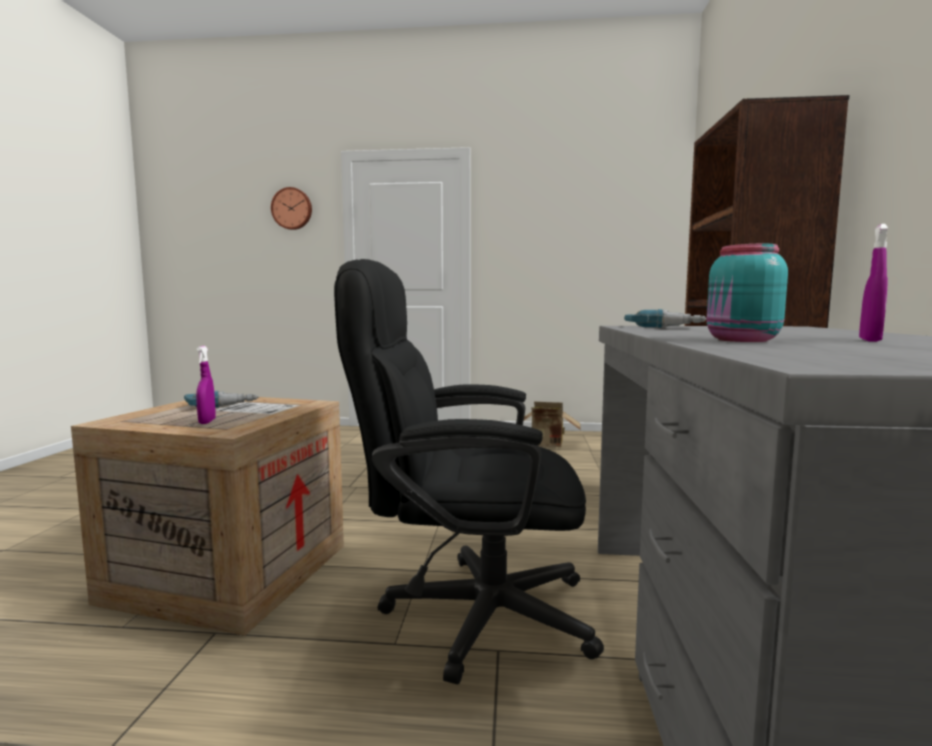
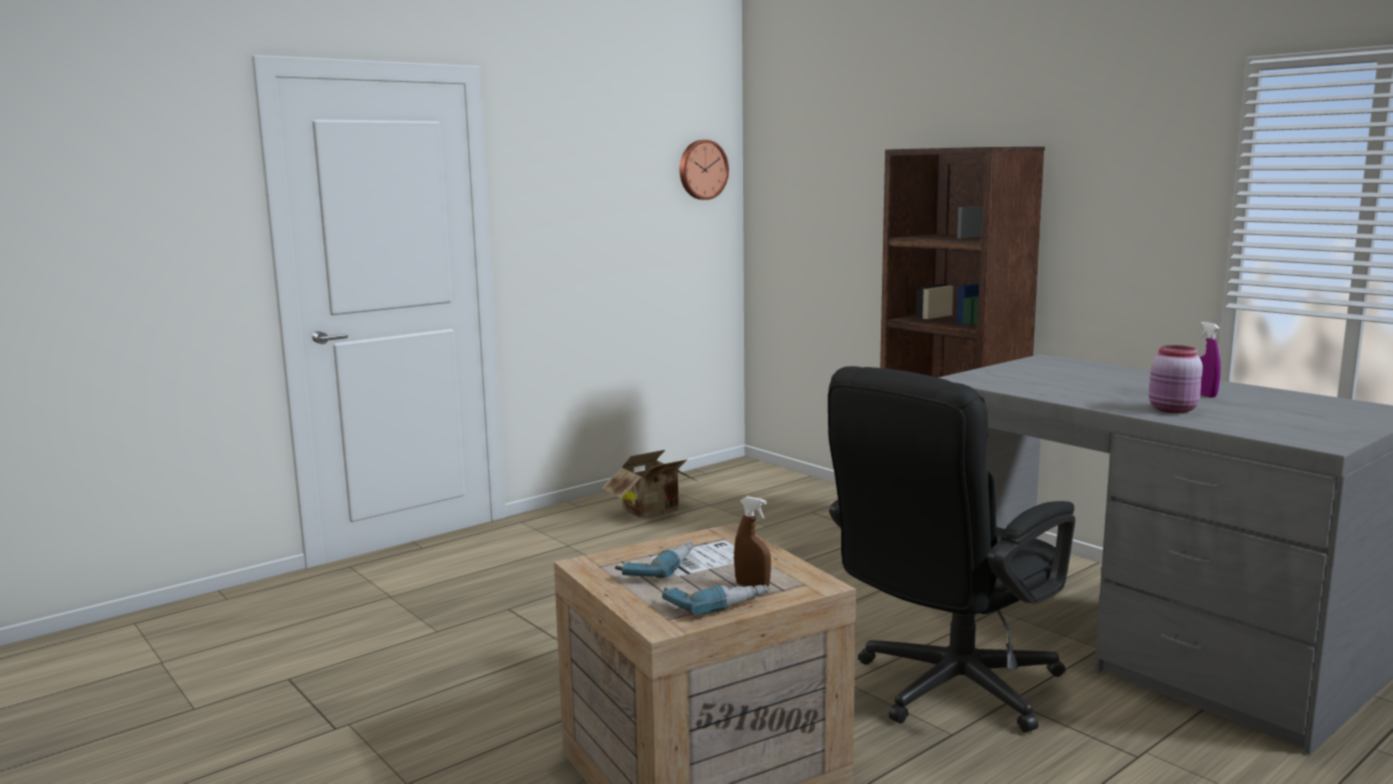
camera: 45 degrees left, 5 degrees up
(207, 422) = (752, 586): purple spray bottle -> brown spray bottle
(292, 209) = (153, 166): wall clock -> wall clock (702, 169)
(663, 327) = (1000, 379): power drill -> power drill (715, 603)
(741, 340) = (1173, 410): turquoise jar -> pink jar

